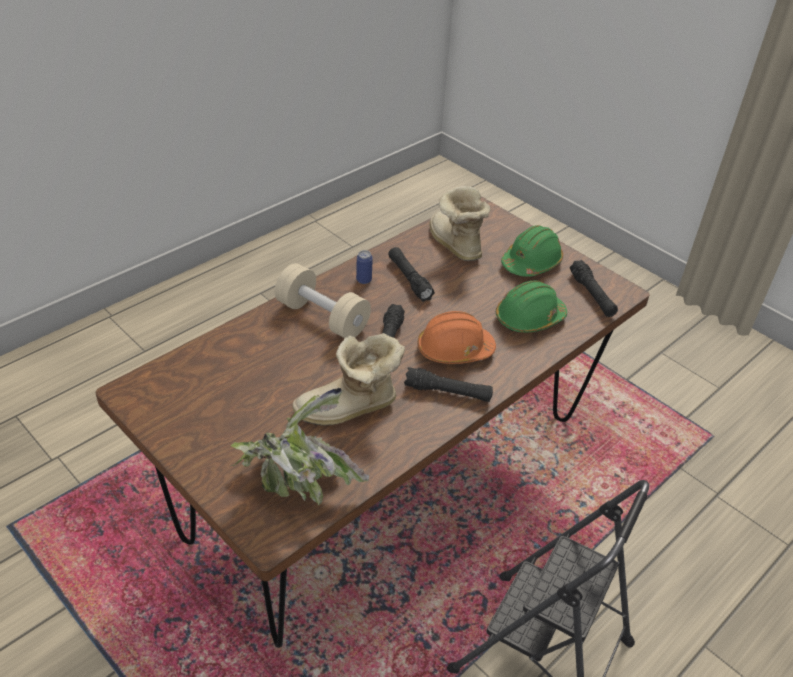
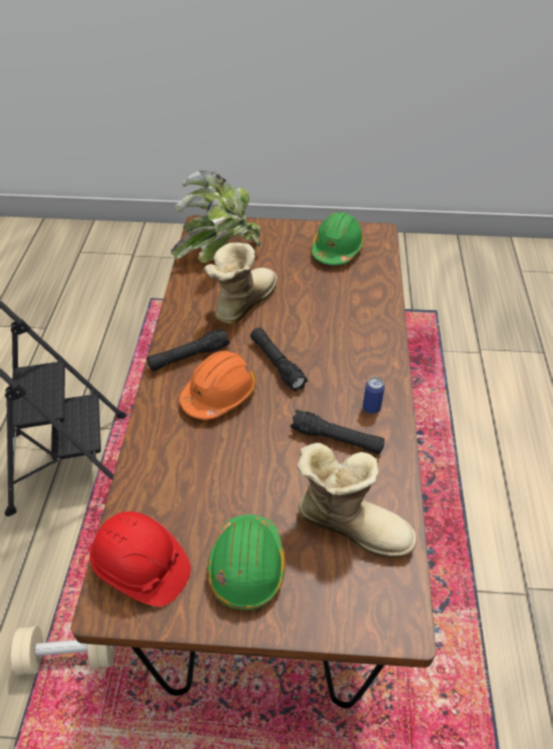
camera: 140 degrees right, 5 degrees up
(322, 317) = (350, 350): beige dumbbell -> beige dumbbell (69, 655)
(529, 318) = (184, 478): green hard hat -> green hard hat (336, 249)
(592, 295) = (141, 567): black flashlight -> red hard hat

